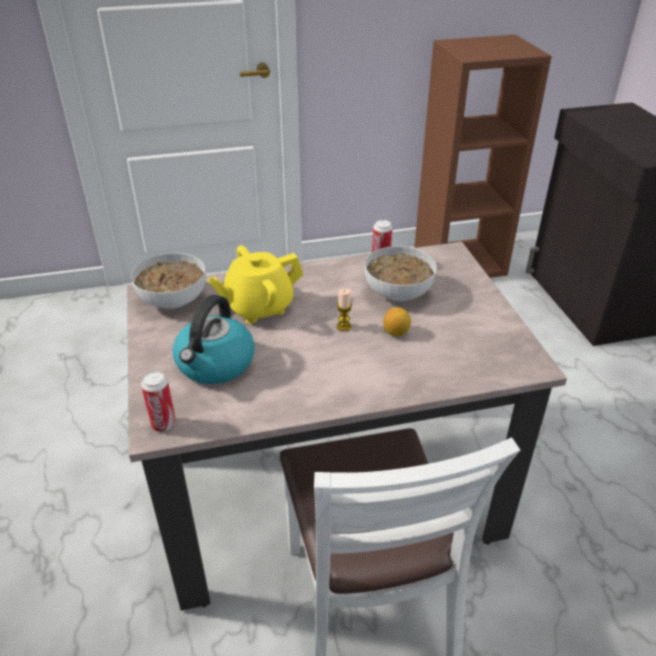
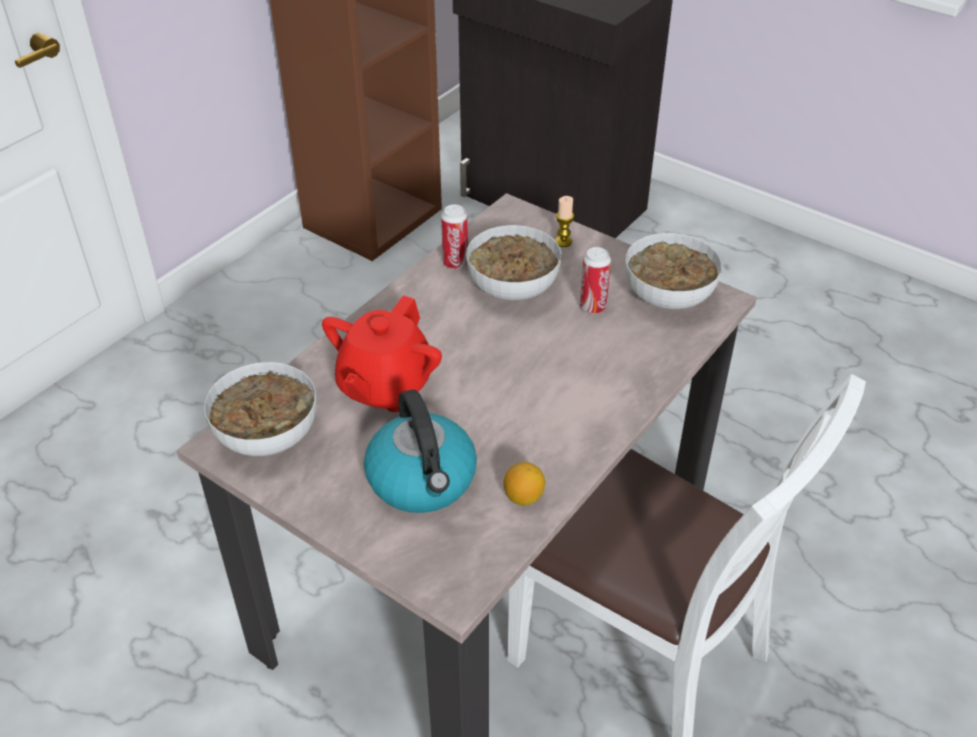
camera: 40 degrees left, 5 degrees up
(163, 424) = (455, 579): can -> can (593, 307)
(258, 307) = (384, 387): yellow teapot -> red teapot
(344, 326) = (504, 357): candle -> candle (563, 241)
(396, 332) = (563, 335): lemon -> lemon (523, 497)
(498, 345) = (668, 295): none -> bowl

